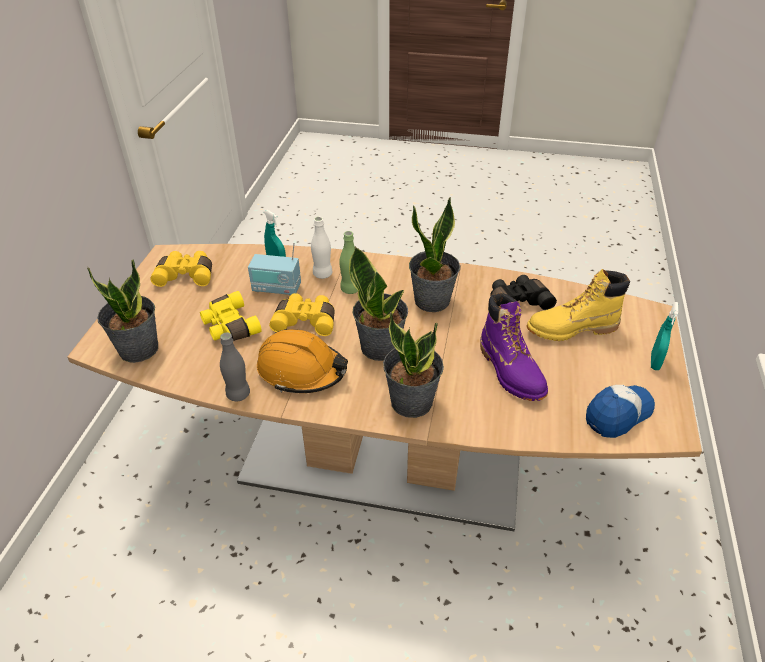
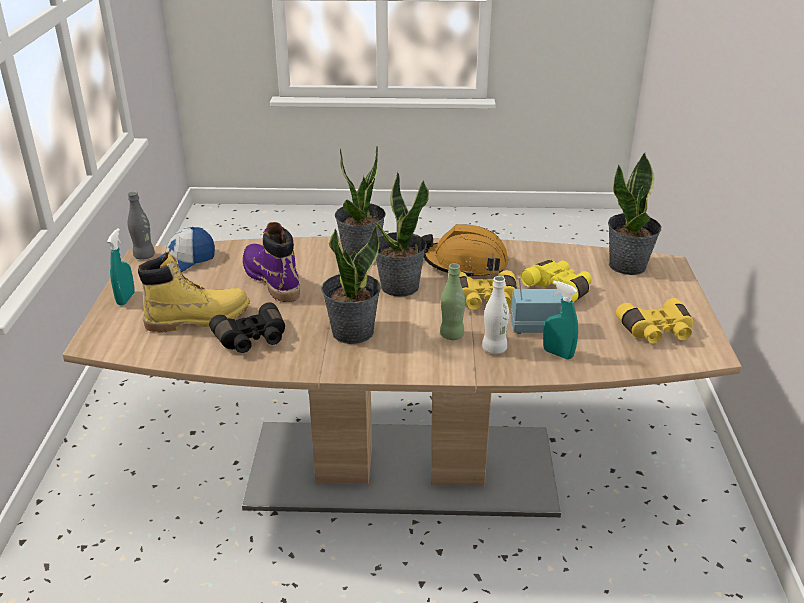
camera: 170 degrees right, 10 degrees down
(238, 394) = (509, 246): grey bottle -> grey bottle (144, 256)

